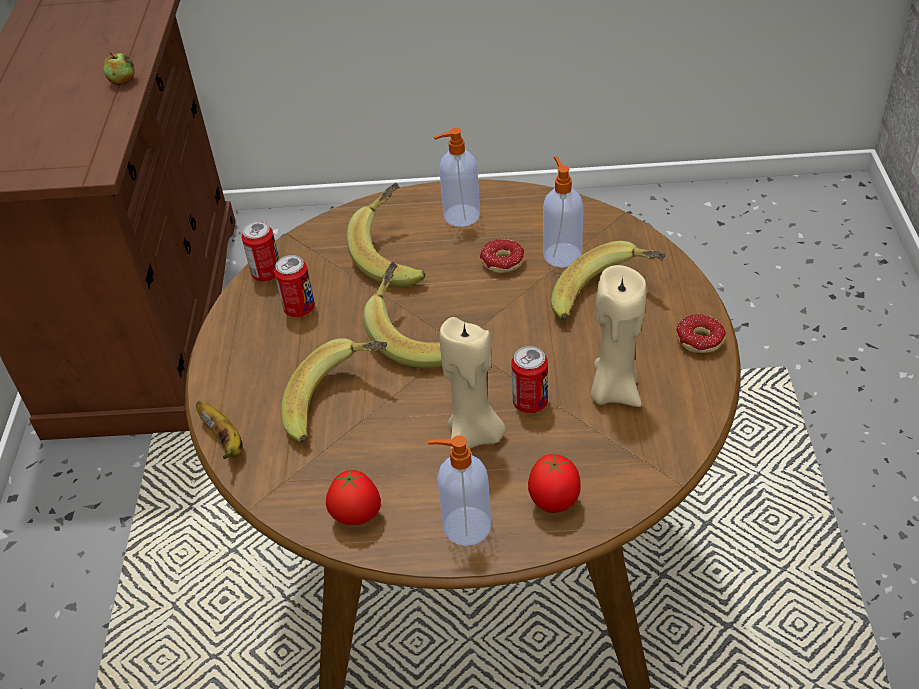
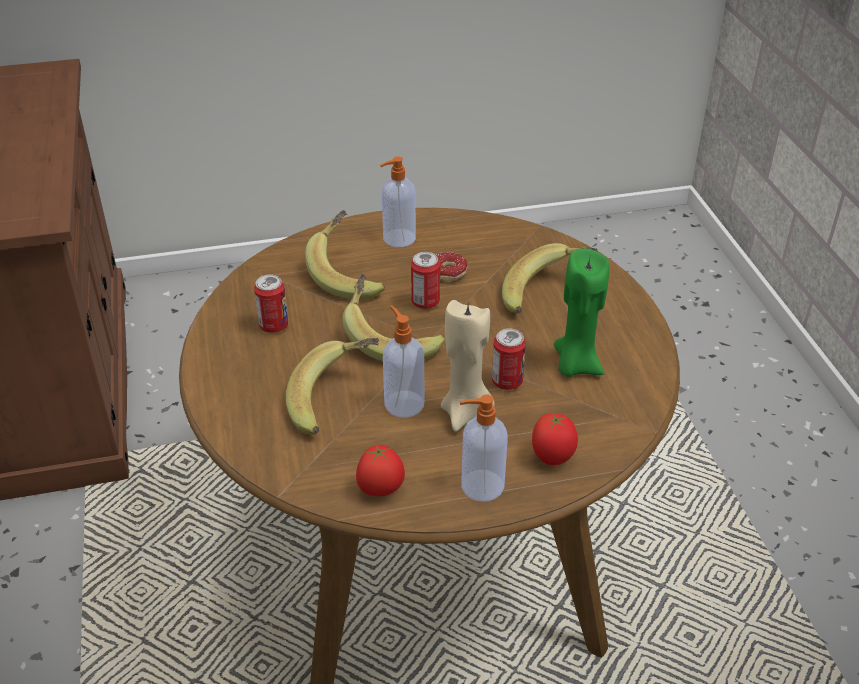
camera: 15 degrees left, 5 degrees down
(122, 81) = (48, 143): apple -> none
(225, 440) = (237, 442): banana -> none
(267, 274) = (233, 300): can -> can (425, 302)
(562, 254) = (497, 262): soap dispenser -> soap dispenser (403, 403)
(613, 391) = (575, 365): beige candle -> green candle
(698, 346) = (635, 324): donut -> none

